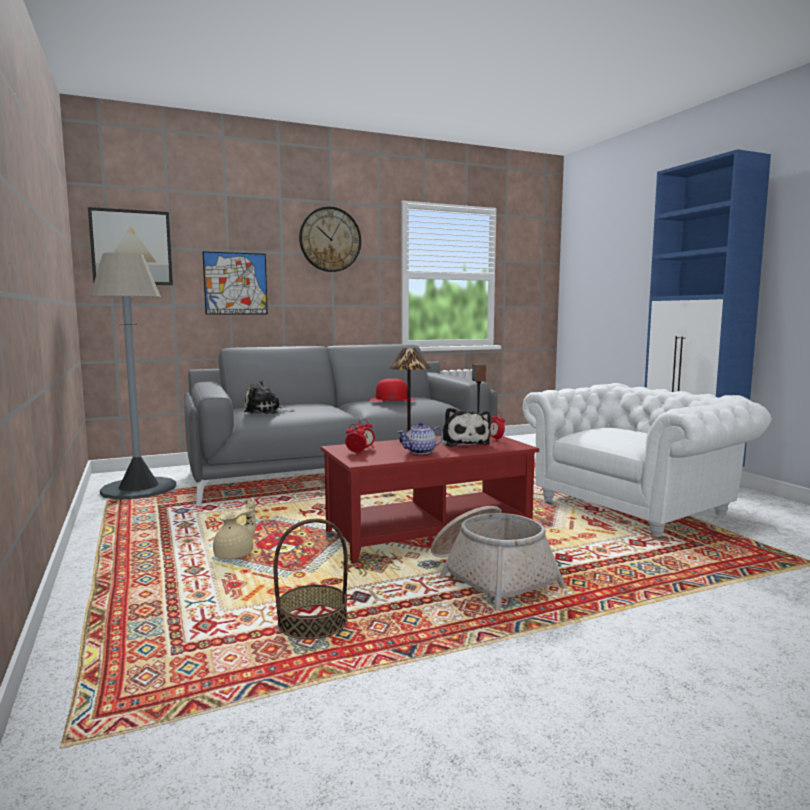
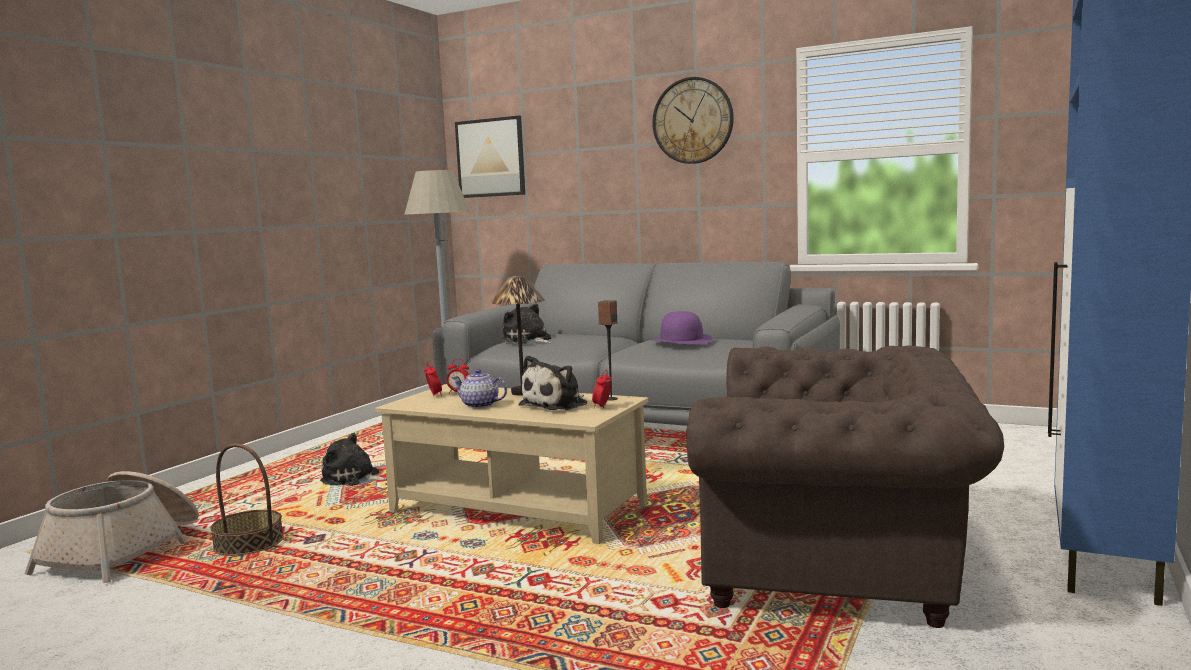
camera: 50 degrees right, 0 degrees up
(235, 283) = (584, 188): picture -> none
(236, 554) = (353, 478): beige teapot -> plush toy
(392, 399) = (682, 340): red hat -> purple hat
(428, 531) = (518, 508): red coffee table -> beige coffee table
(490, 577) = (431, 566): basket -> basket (124, 551)
(636, 506) = (839, 565): white armchair -> brown armchair

